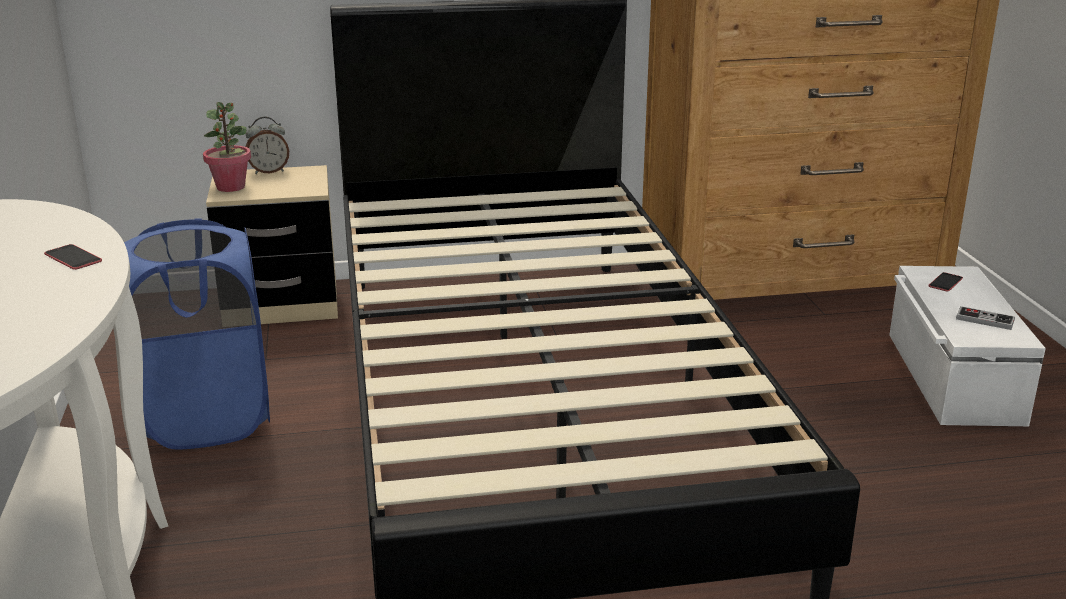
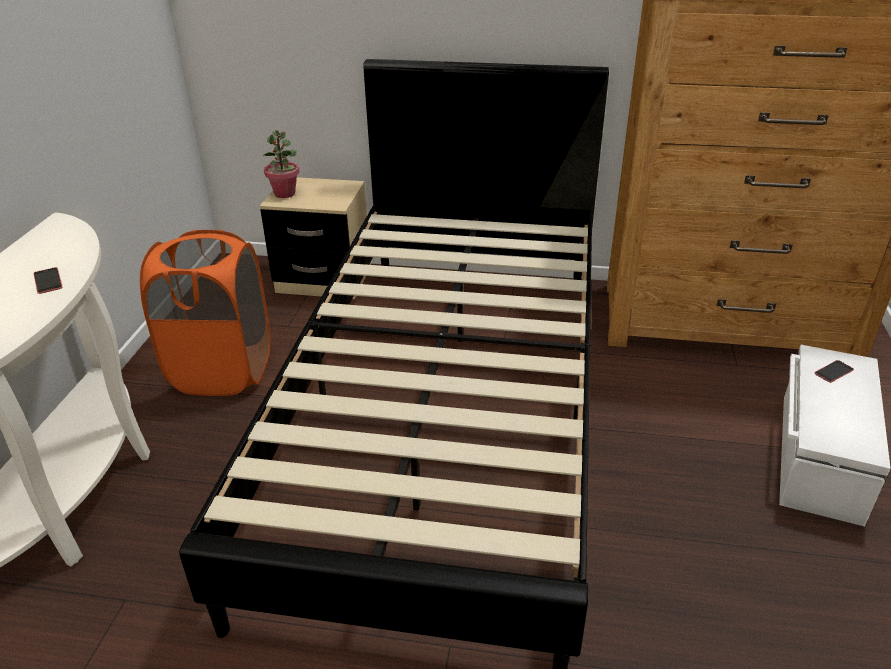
camera: 20 degrees right, 10 degrees up
(207, 418) = (222, 371): blue laundry basket -> orange laundry basket
(269, 171) = (320, 182): alarm clock -> none
(985, 320) = (847, 423): game controller -> none

